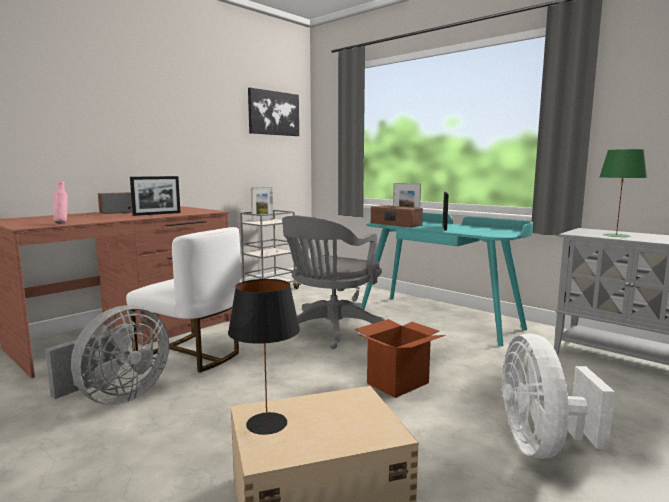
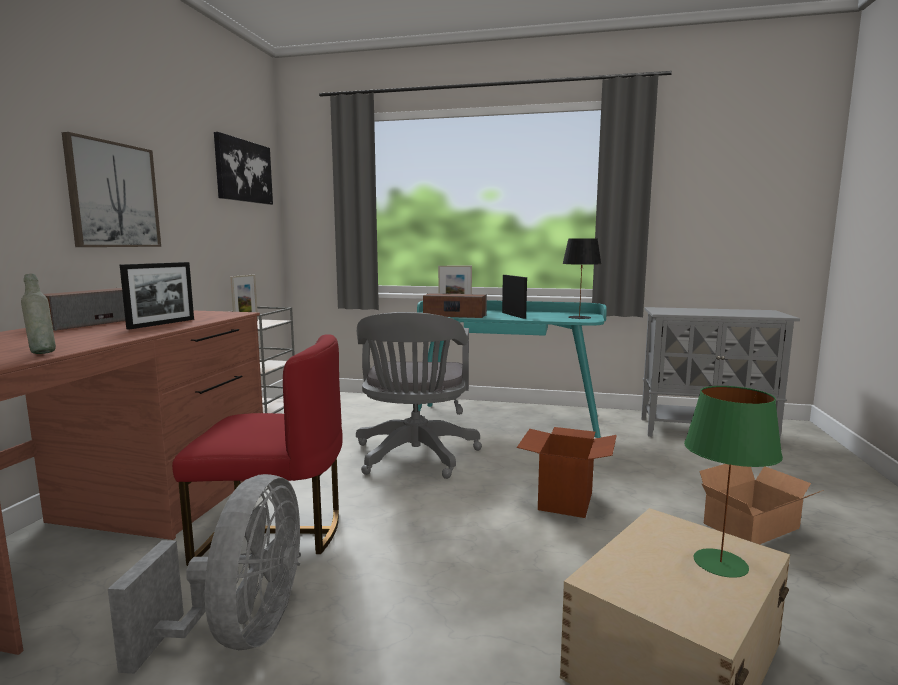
camera: 30 degrees left, 0 degrees up
(62, 223) = (42, 353): pink bottle -> grey bottle
(164, 134) = (113, 195): none -> picture
(192, 354) = (273, 532): white chair -> red chair
(266, 424) = (640, 588): black table lamp -> black table lamp (579, 317)
(541, 445) = (755, 527): white fan -> cardboard box
(616, 235) = (697, 312): green table lamp -> green table lamp (720, 562)

